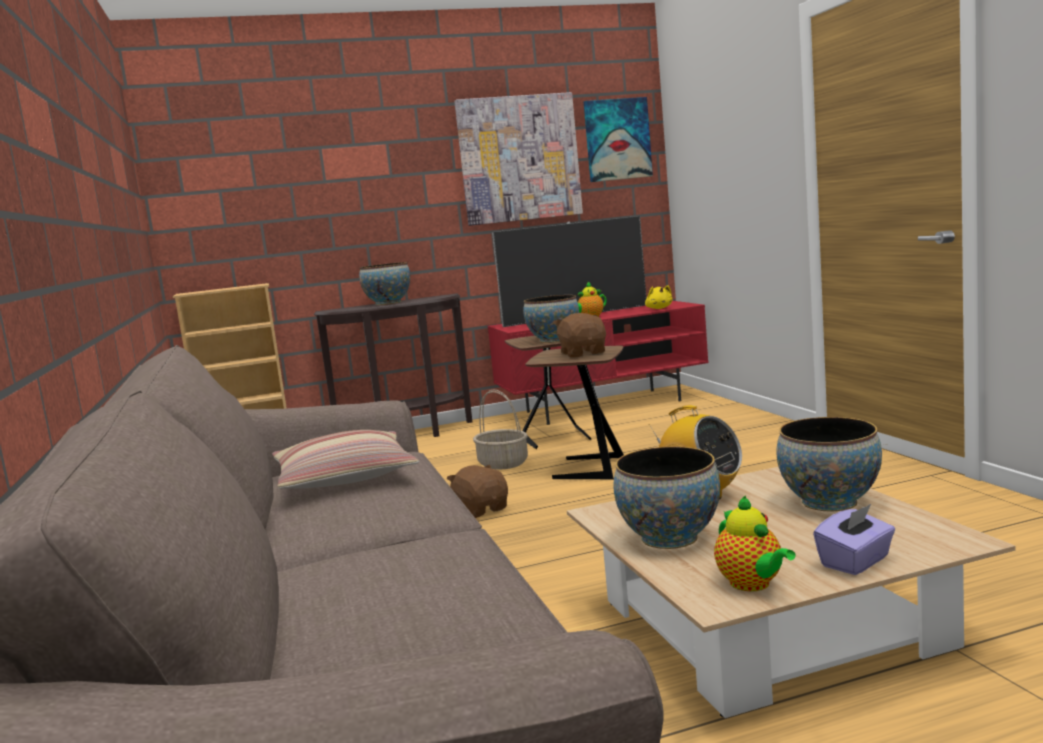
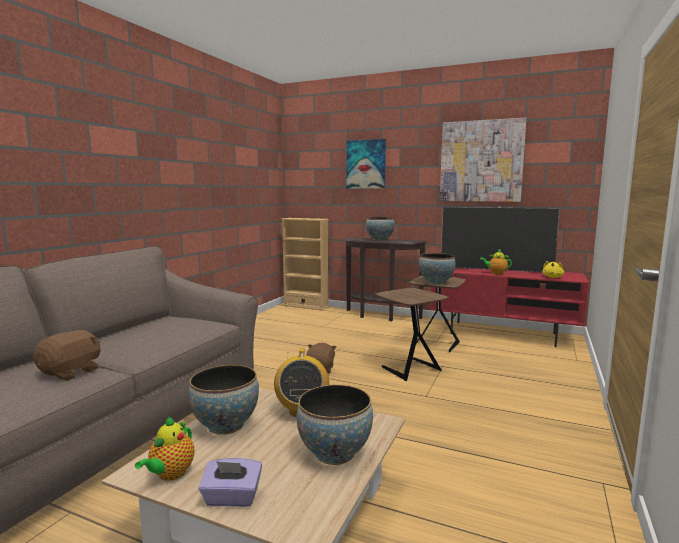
camera: 40 degrees right, 0 degrees up
(345, 477) = (173, 327): pillow -> none
(503, 464) = (382, 348): basket -> none
(583, 353) = (414, 296): brown plush toy -> brown plush toy (71, 372)
(617, 139) = (560, 151): picture -> picture (366, 164)

